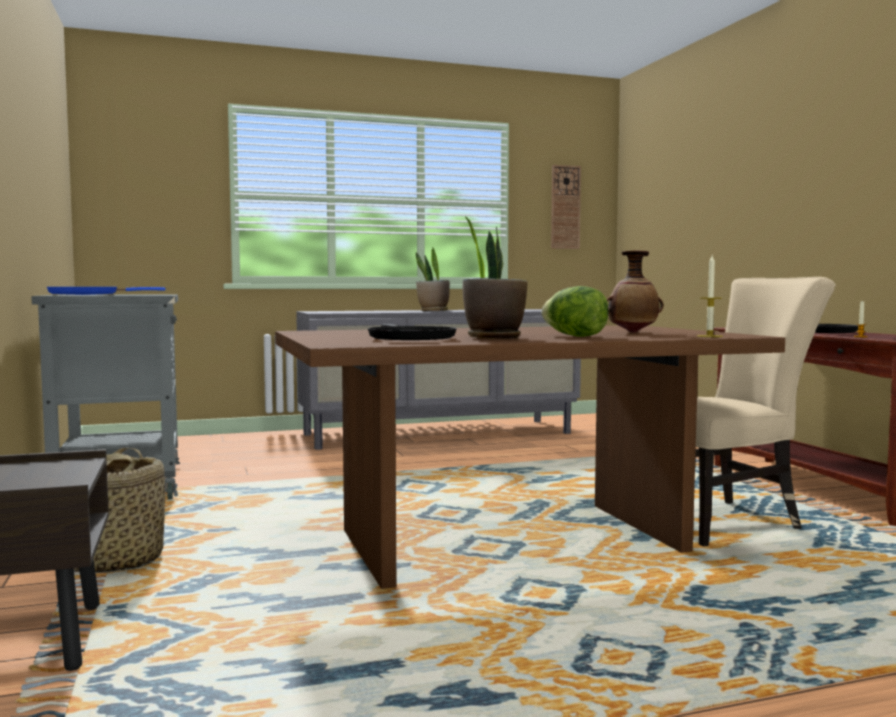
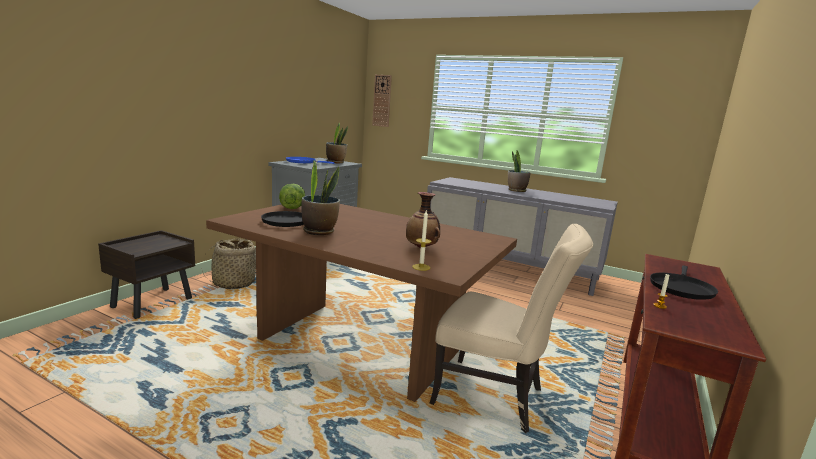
camera: 45 degrees right, 10 degrees up
(134, 294) = (335, 162): none -> potted plant
(565, 207) = (664, 124): wall clock -> wall clock (382, 100)
(575, 336) = (360, 242): lettuce -> lettuce (292, 208)

